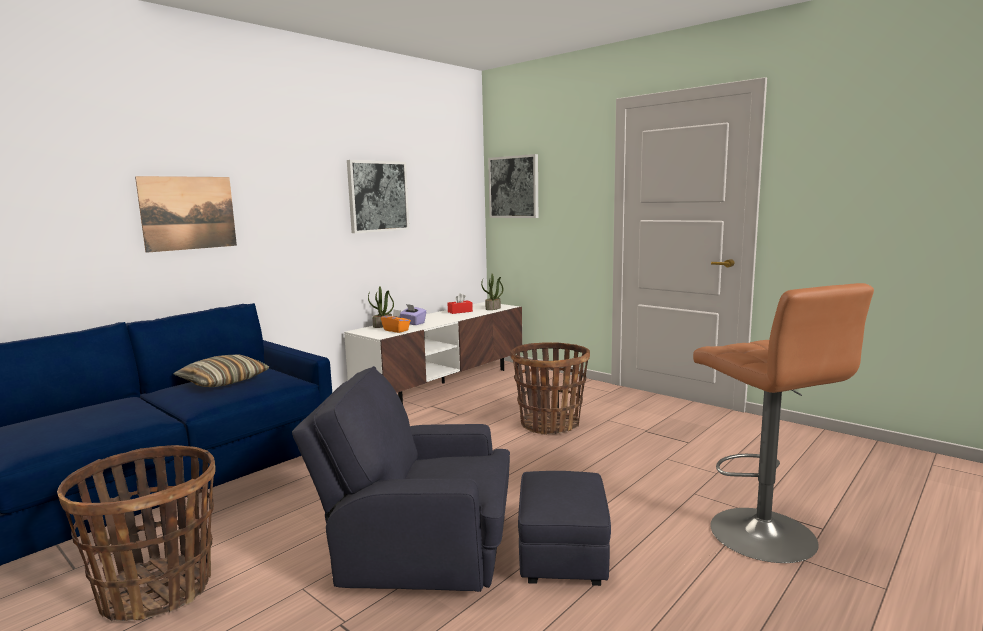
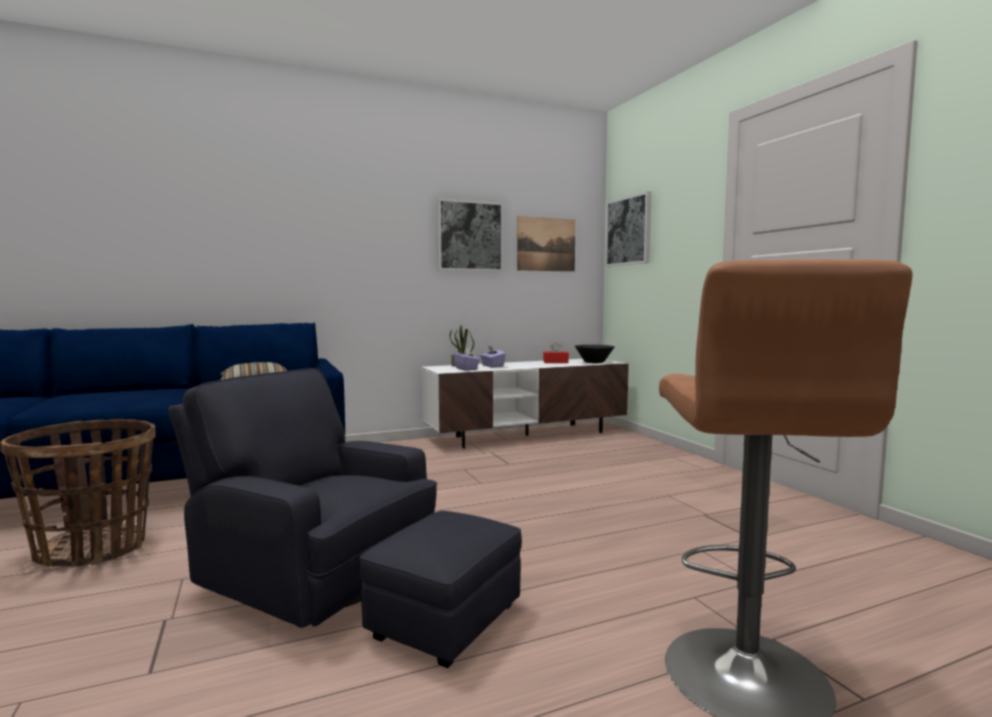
camera: 25 degrees right, 5 degrees down
(188, 213) = (273, 239): picture -> picture (546, 244)
(396, 330) = (466, 369): orange tissue box -> purple tissue box
(493, 308) = (594, 362): potted plant -> black bowl
(550, 424) = (593, 488): basket -> none

